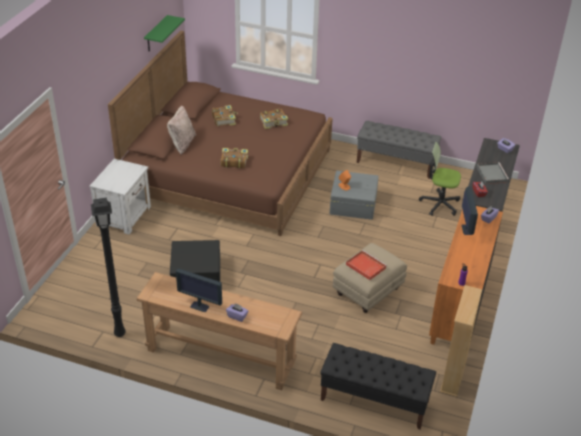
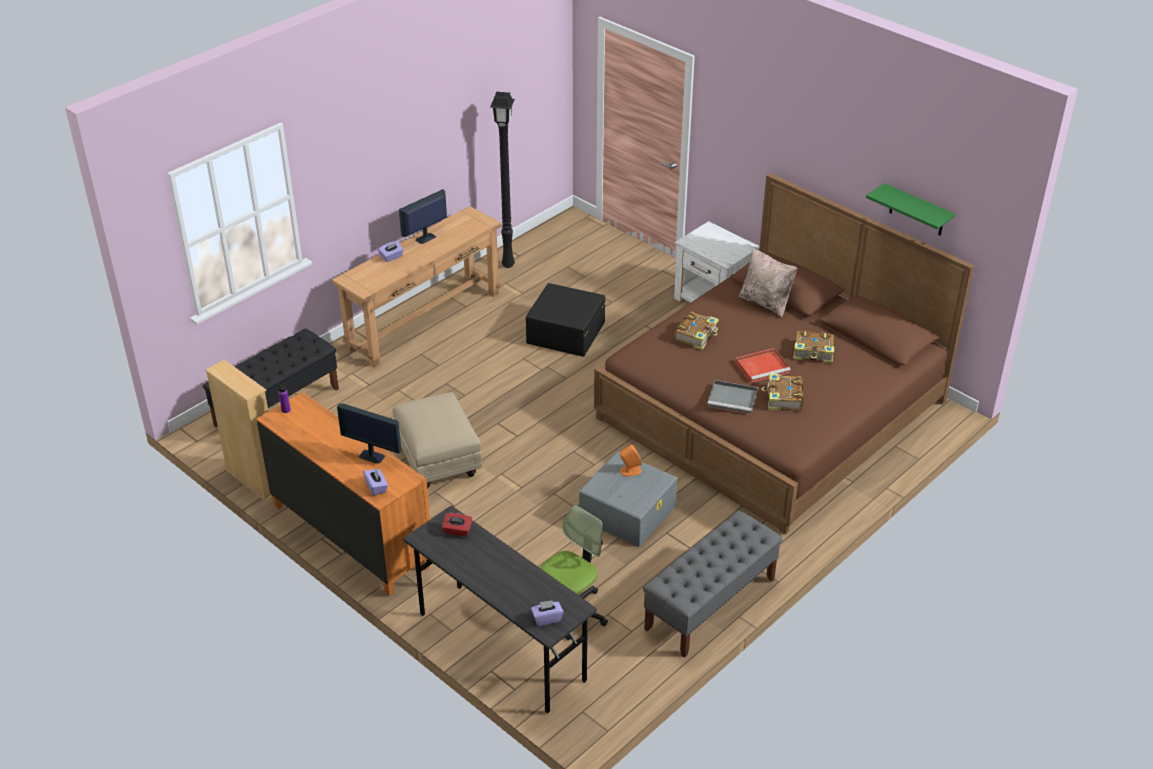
camera: 115 degrees right, 0 degrees up
(365, 266) = (430, 408): red tray -> red tray (763, 367)
(491, 174) = (493, 568): grey tray -> grey tray (733, 399)

